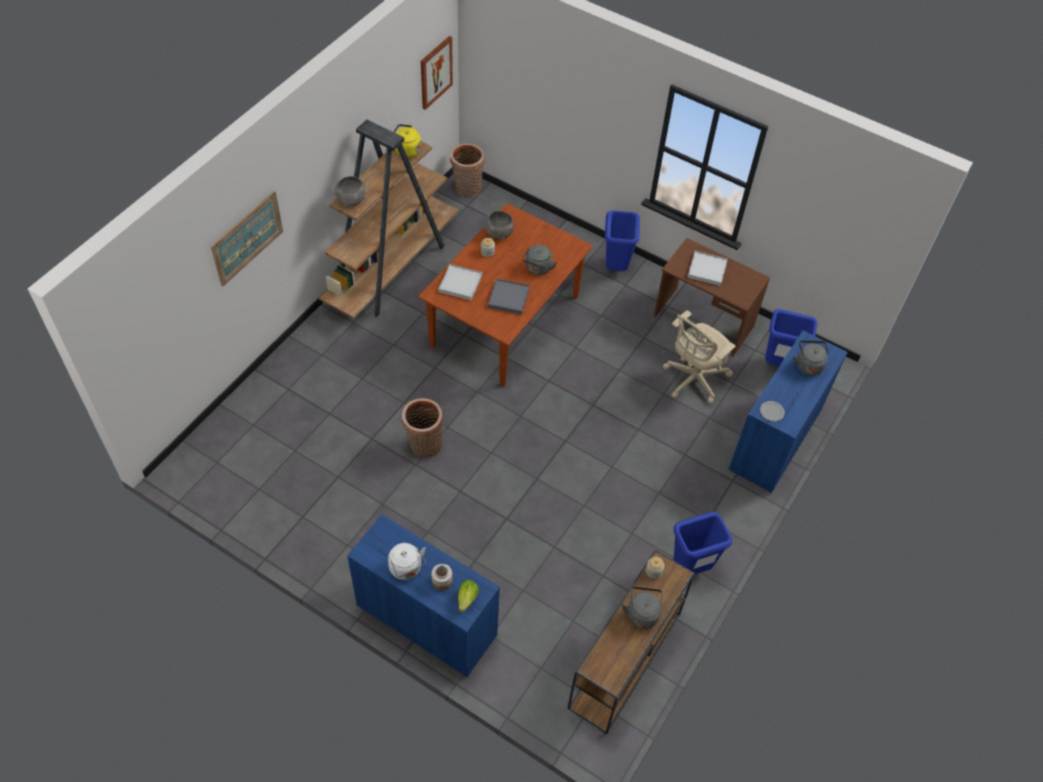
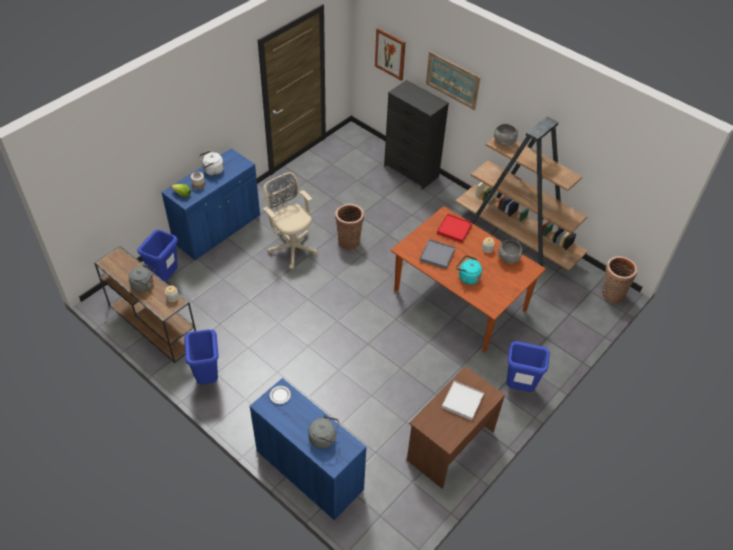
camera: 100 degrees right, 5 degrees down
(270, 385) = (411, 171): none -> black dresser
(406, 151) = (561, 174): yellow kettle -> none
(435, 72) = (647, 185): picture -> picture (390, 54)
(460, 283) = (454, 229): white tray -> red tray
(538, 269) = (467, 277): grey kettle -> turquoise kettle
(693, 380) = (383, 420): beige office chair -> beige office chair (292, 247)
(778, 365) = (392, 497): blue trash can -> blue trash can (166, 277)

